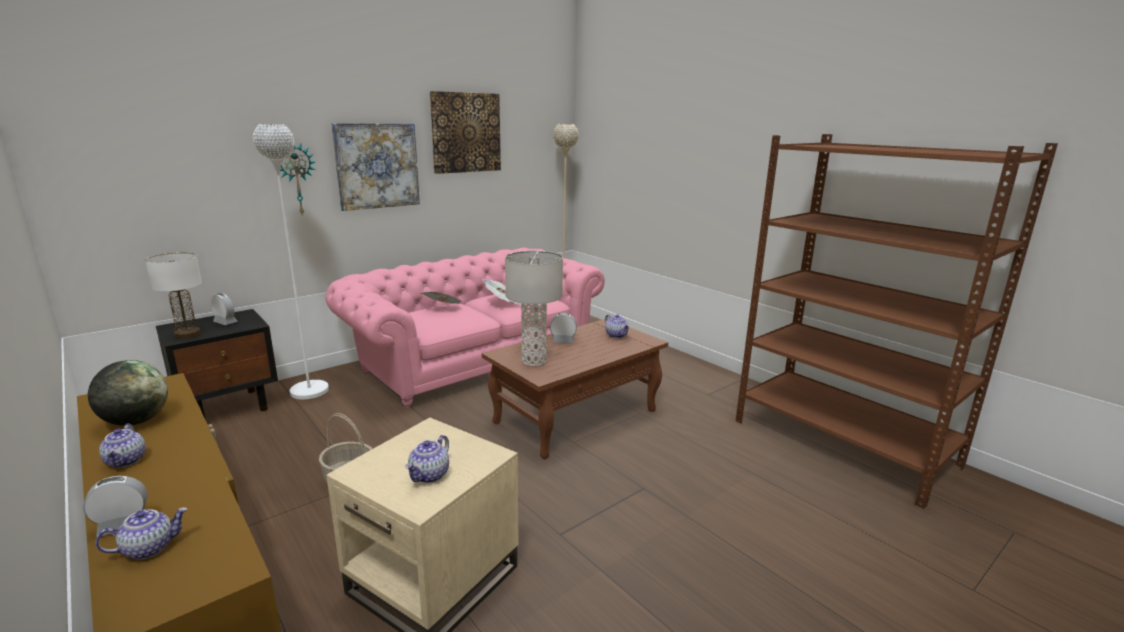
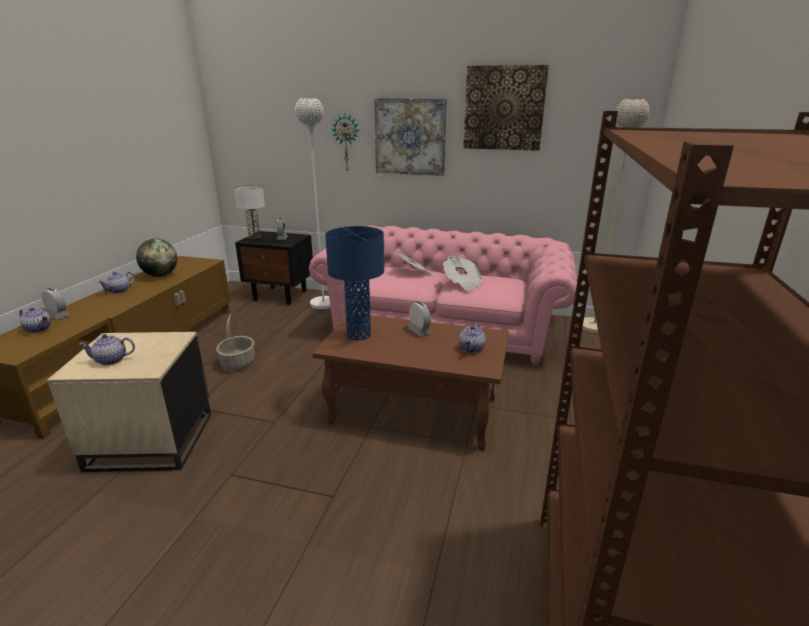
camera: 55 degrees right, 5 degrees up
(533, 361) = (358, 334): white table lamp -> blue table lamp

